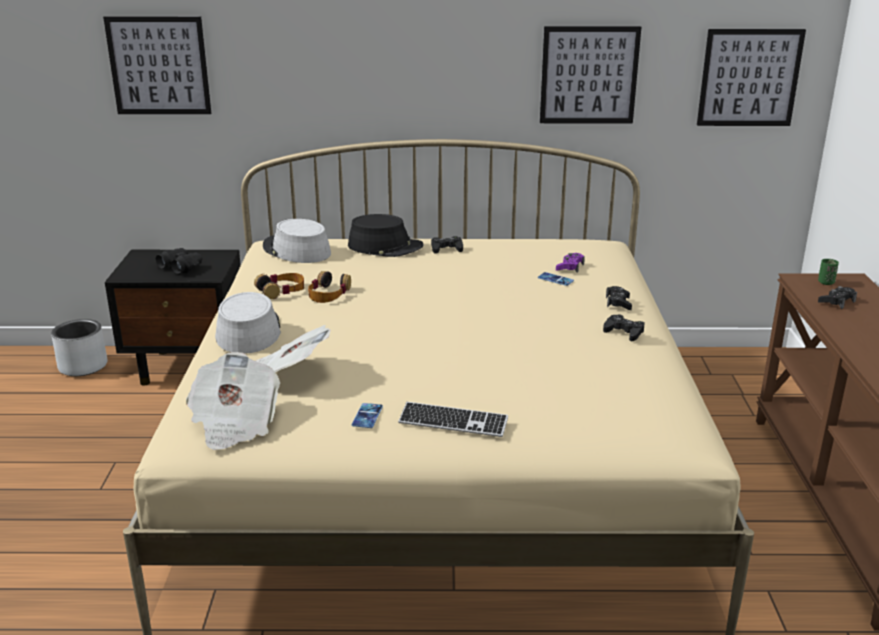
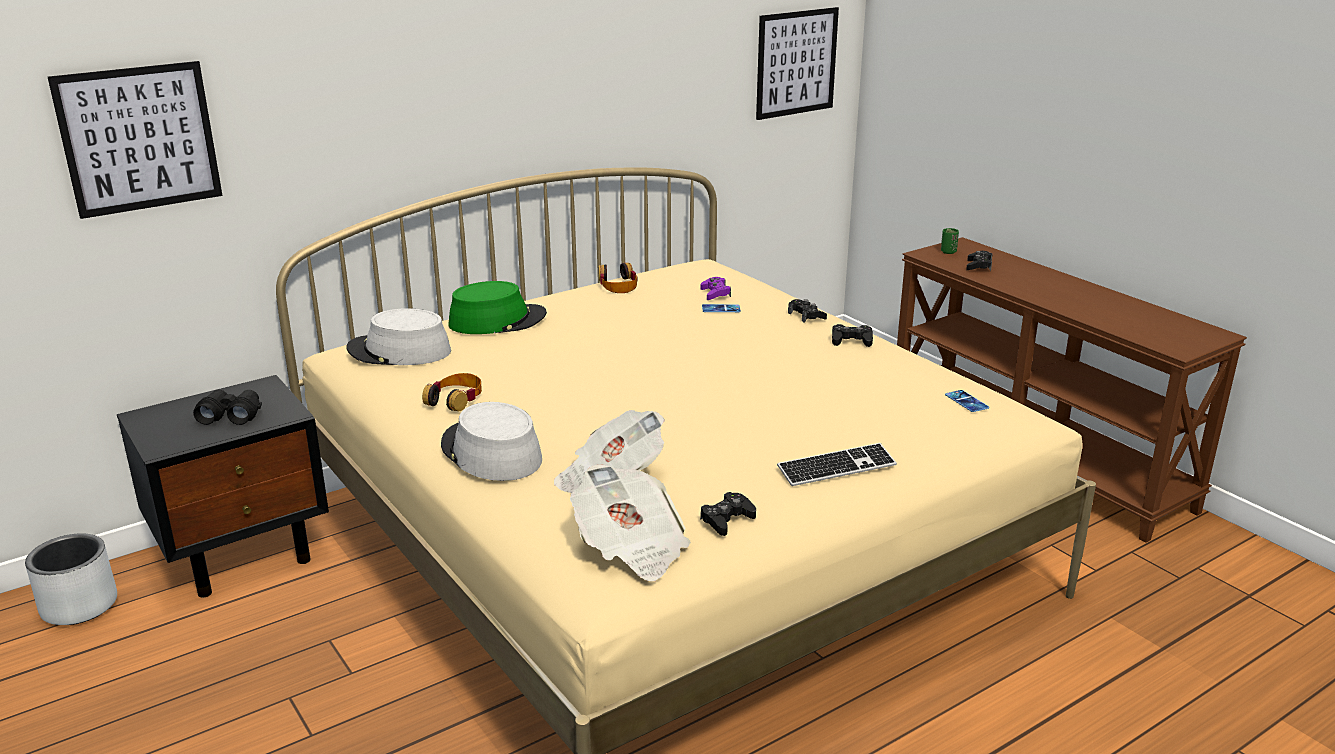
camera: 35 degrees left, 0 degrees up
(328, 294) = (516, 387): headphones -> headphones (618, 285)
(367, 416) = (753, 491): phone -> phone (966, 401)
(385, 246) = (497, 320): black hat -> green hat
(446, 249) = (568, 306): black game controller -> black game controller (727, 519)
(589, 75) = (657, 80): picture -> none

